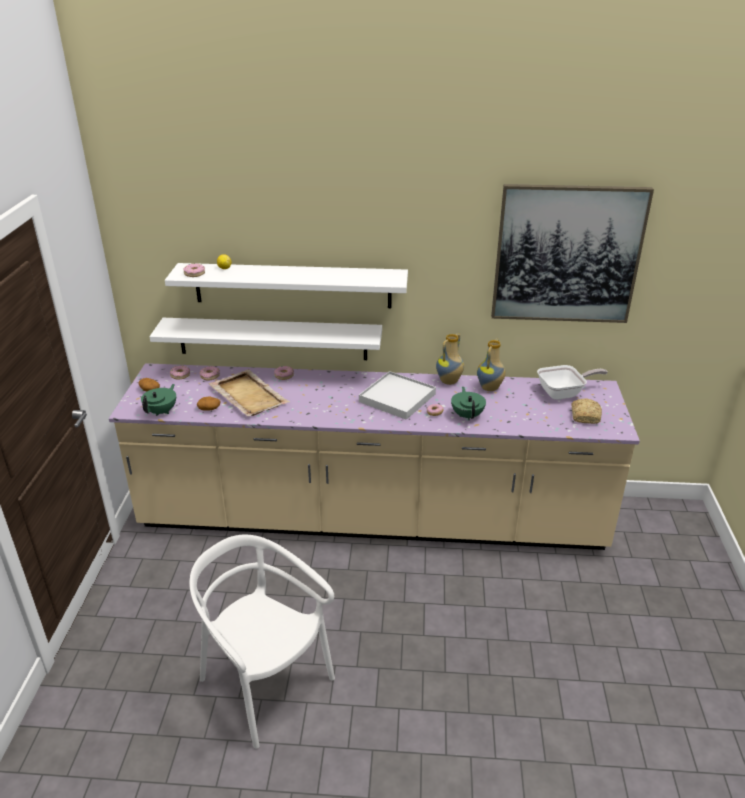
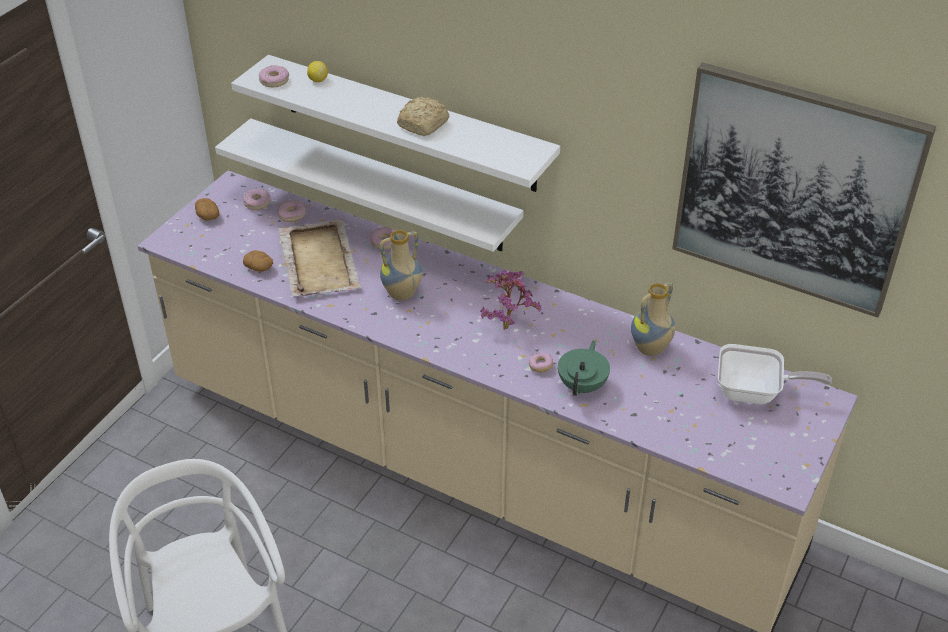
camera: 25 degrees right, 10 degrees up
(162, 411) = (202, 254): green teapot -> none
(397, 398) = (507, 325): white tray -> potted plant
(449, 382) = (600, 320): vase -> vase (402, 295)
(585, 416) = (755, 443): bread -> bread (424, 124)

